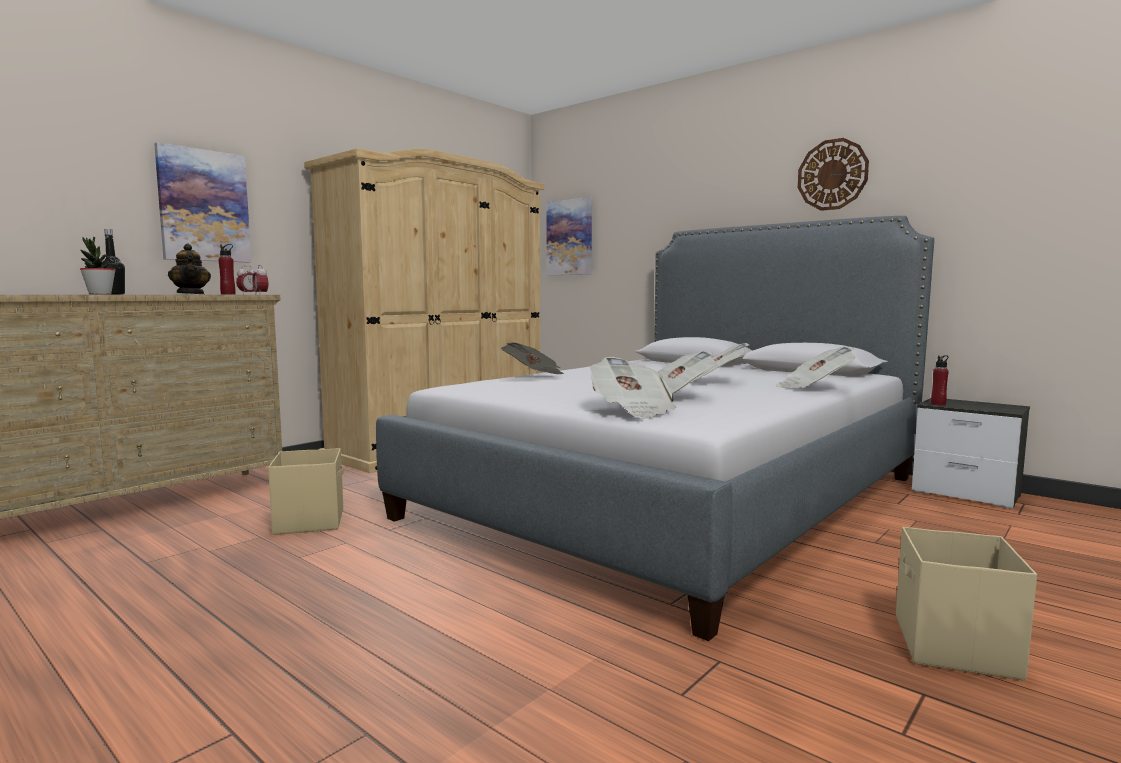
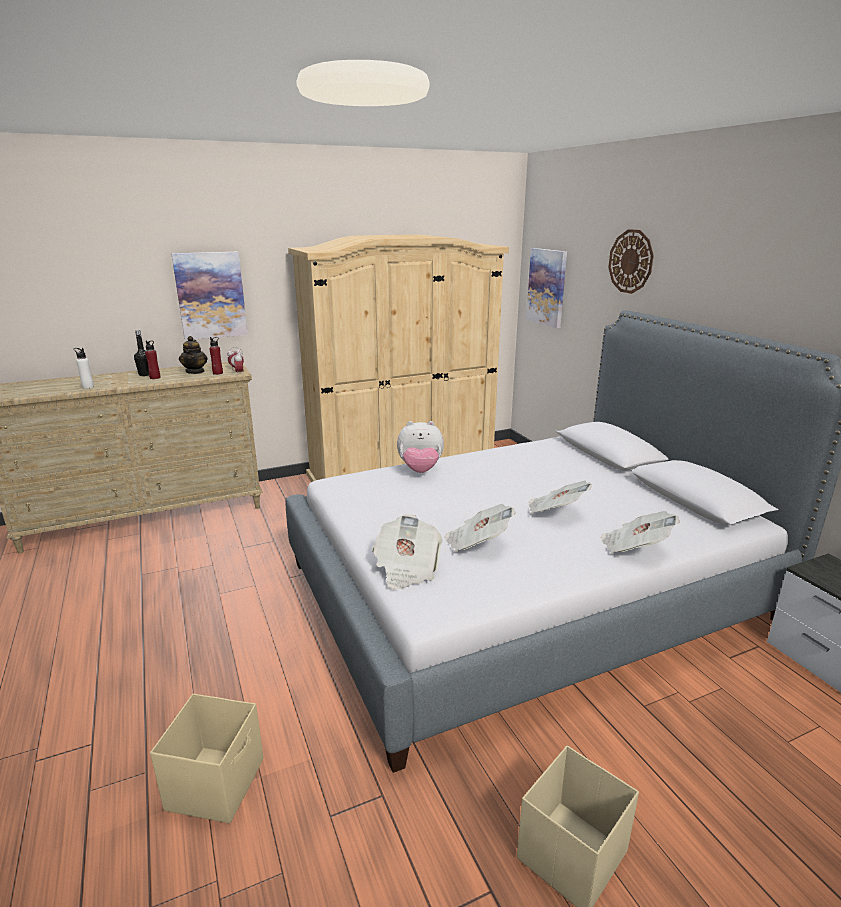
camera: 25 degrees right, 15 degrees up
(32, 294) = (88, 386): none -> white bottle
(100, 294) = (128, 383): potted plant -> none
(310, 521) = (251, 554): beige storage box -> beige storage box (217, 783)
(534, 376) = (420, 470): newspaper -> plush toy
(832, 174) = (781, 282): wall clock -> wall clock (631, 261)
(938, 404) = (811, 572): red bottle -> red bottle (155, 377)

